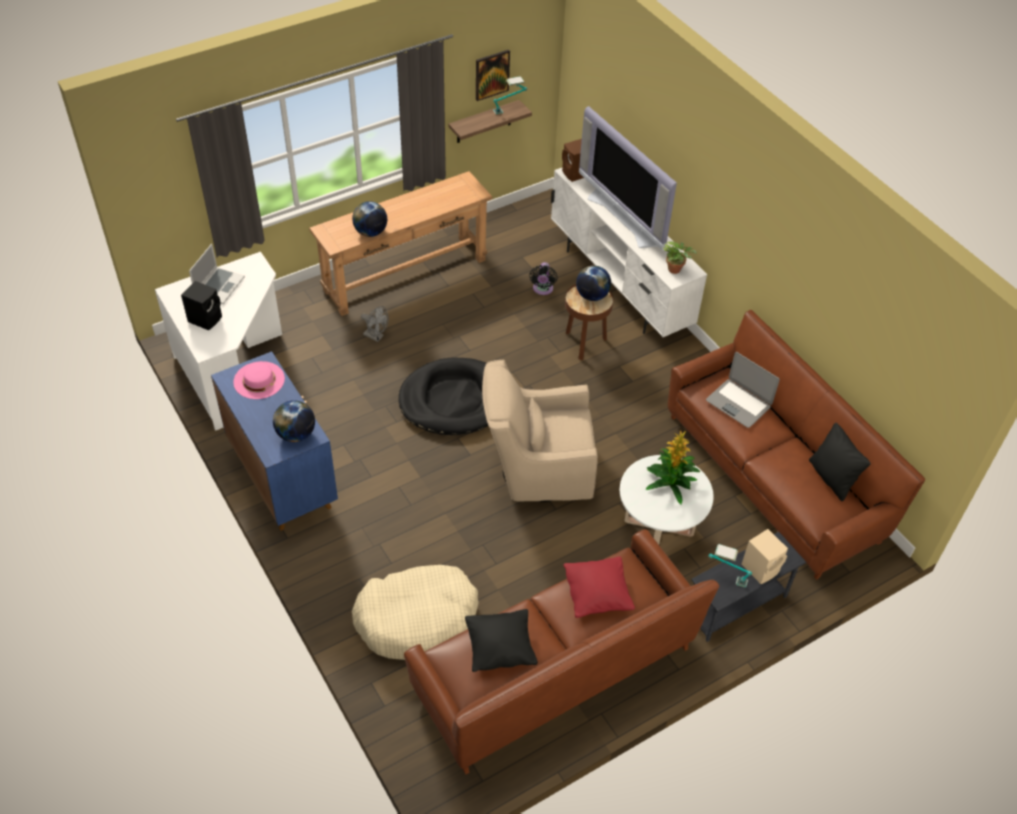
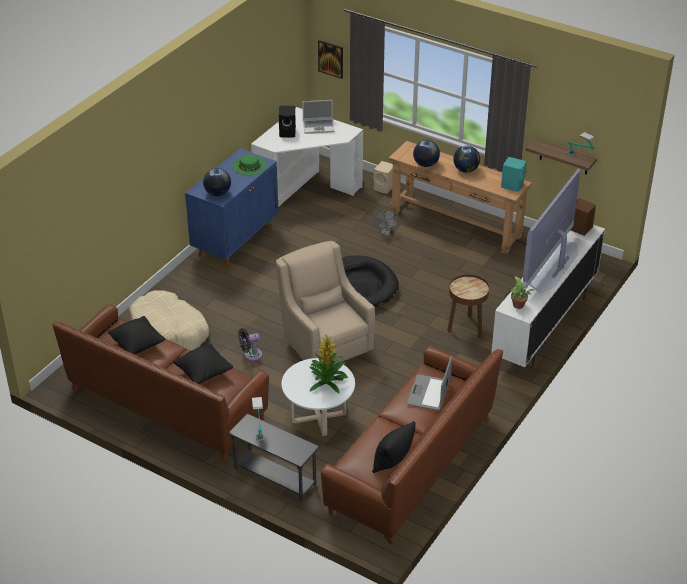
camera: 65 degrees right, 10 degrees down
(259, 380) = (249, 165): pink hat -> green hat
(463, 186) = (512, 185): none -> turquoise speaker
(491, 74) = (575, 121): picture -> picture (331, 58)
(542, 289) = (502, 290): black fan -> black fan (251, 355)
(592, 296) = (474, 288): globe -> globe (466, 170)
(597, 595) = (203, 373): red pillow -> black pillow
(761, 568) = (279, 445): beige speaker -> beige speaker (384, 188)

